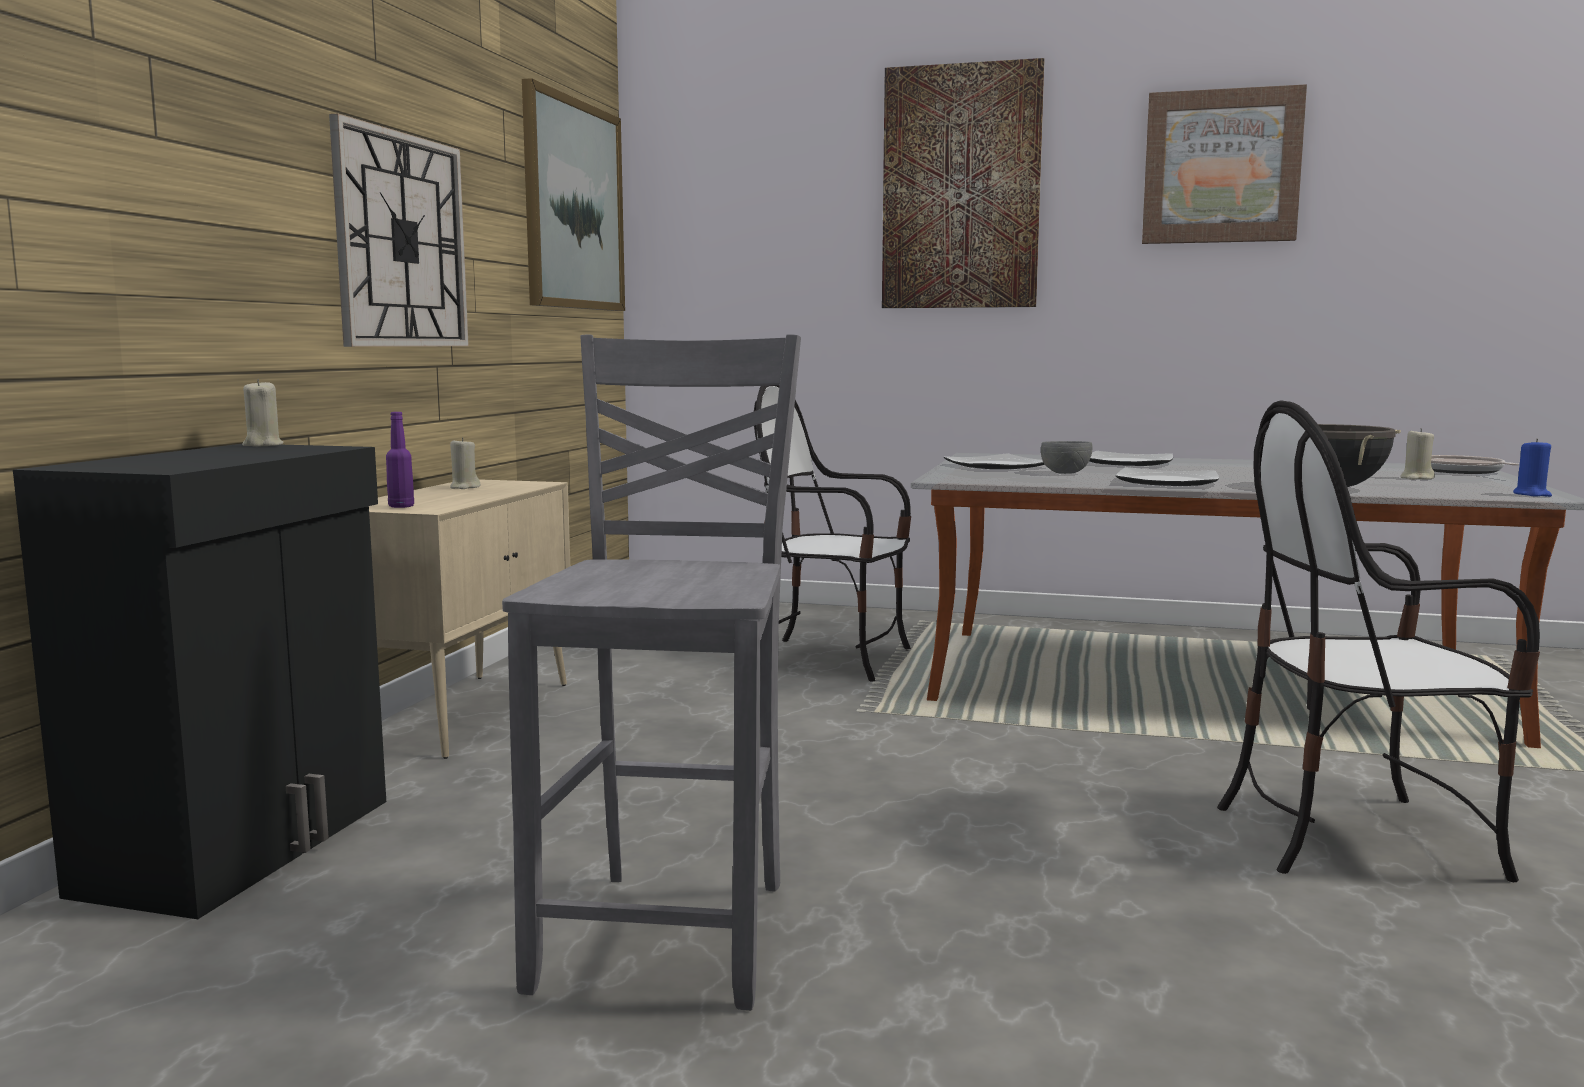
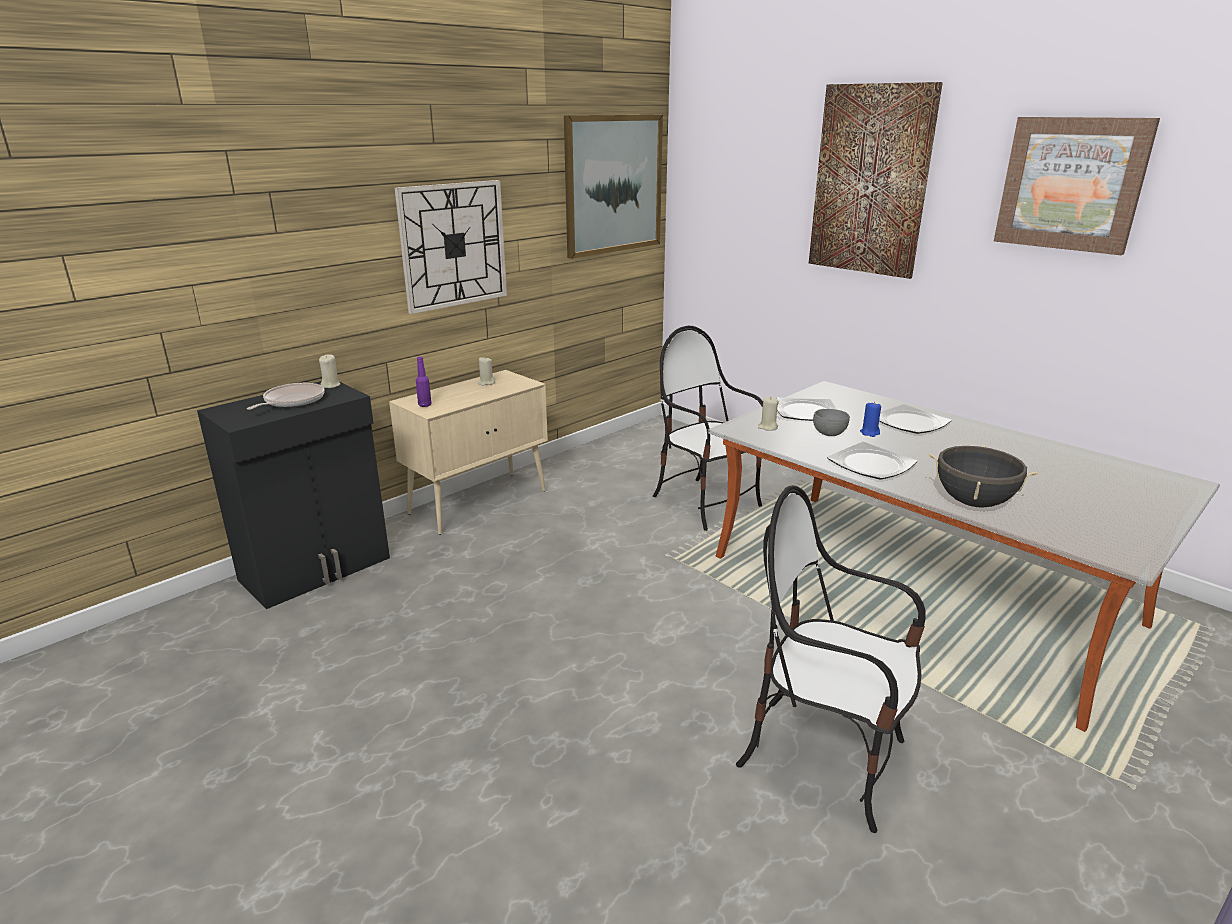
camera: 30 degrees right, 15 degrees up
(672, 933) = (411, 686): grey chair -> none
(1416, 478) = (1088, 499): beige candle -> beige candle (767, 427)
(1461, 471) = (1160, 493): frying pan -> frying pan (292, 401)
(1531, 494) = (1121, 553): blue candle -> blue candle (870, 433)

